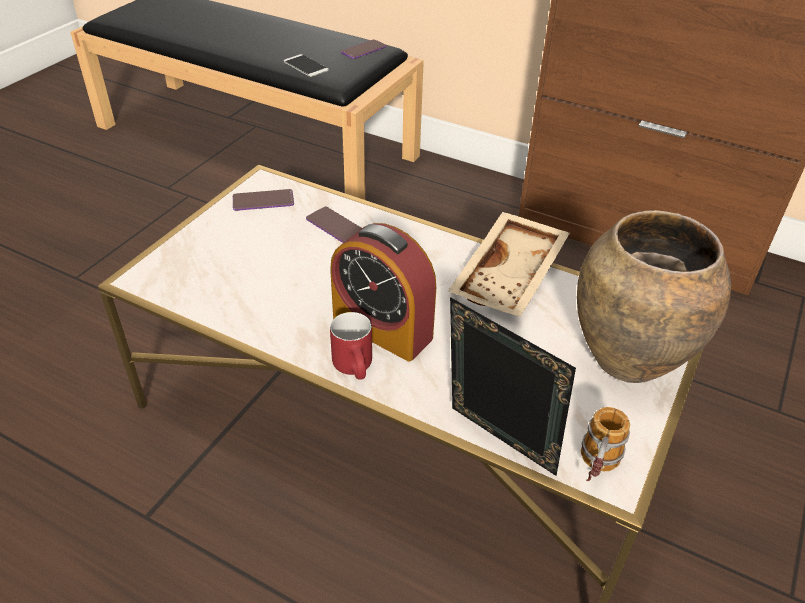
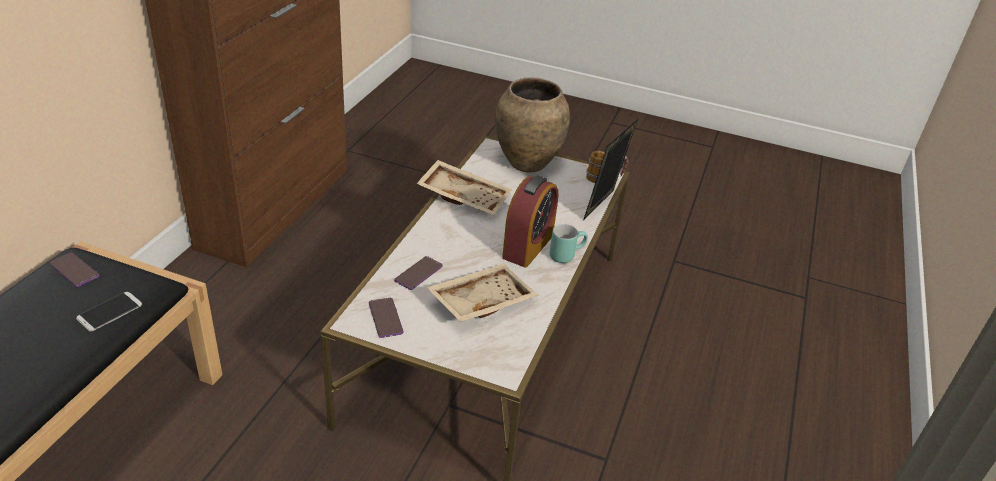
camera: 100 degrees left, 5 degrees down
(271, 271) = (481, 301): none -> beige tray
(357, 369) = (566, 254): red mug -> turquoise mug

